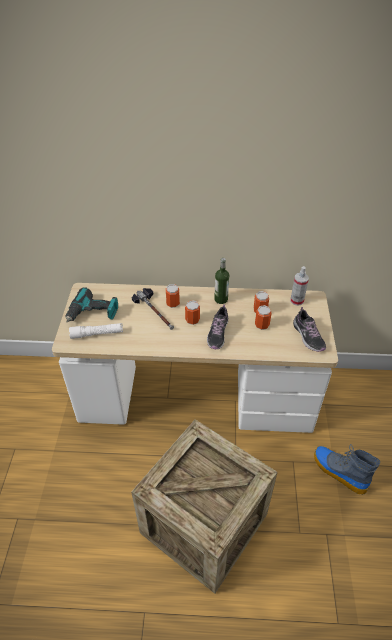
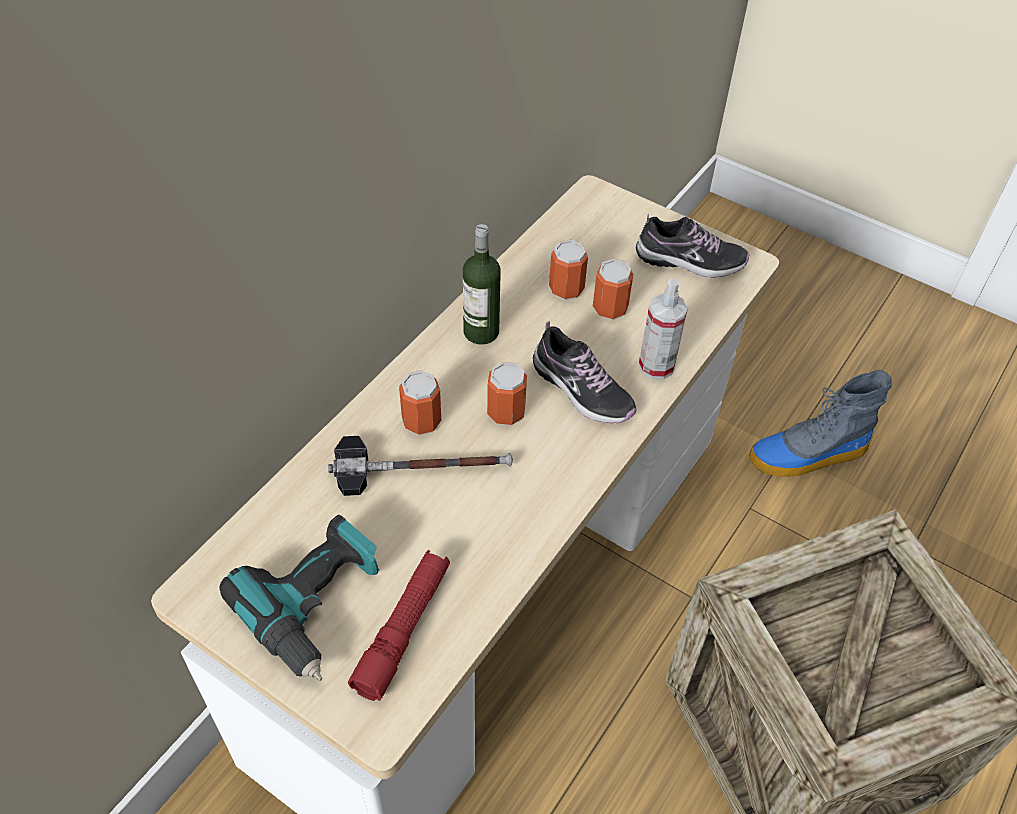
camera: 60 degrees left, 5 degrees up
(97, 334) = (403, 629): white flashlight -> red flashlight
(297, 301) = (582, 223): spray bottle -> spray bottle (656, 366)

